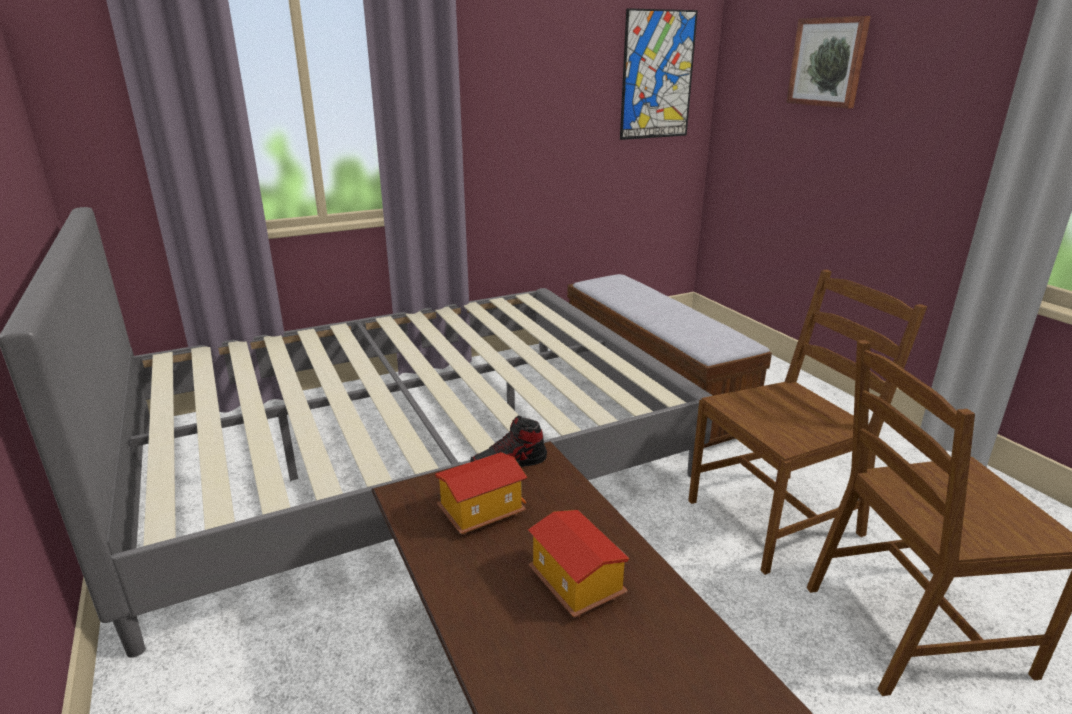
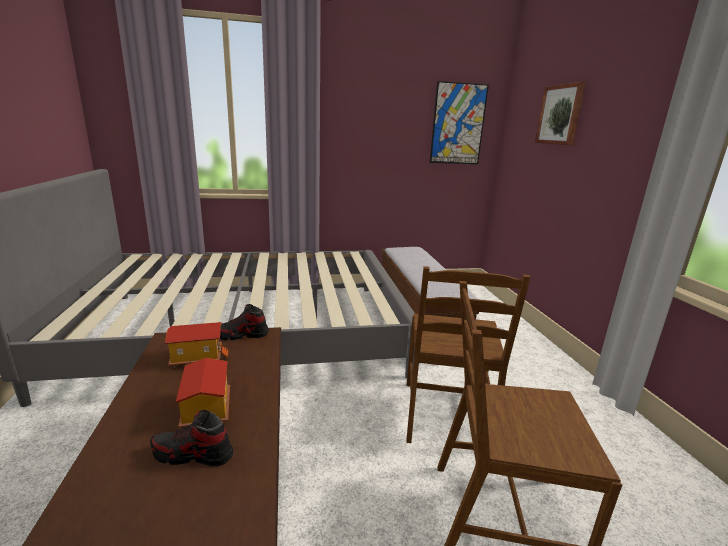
camera: 15 degrees right, 5 degrees down
(621, 648) = (193, 454): none -> shoe
(775, 518) = (447, 415): brown chair -> brown chair turned 105 degrees clockwise

